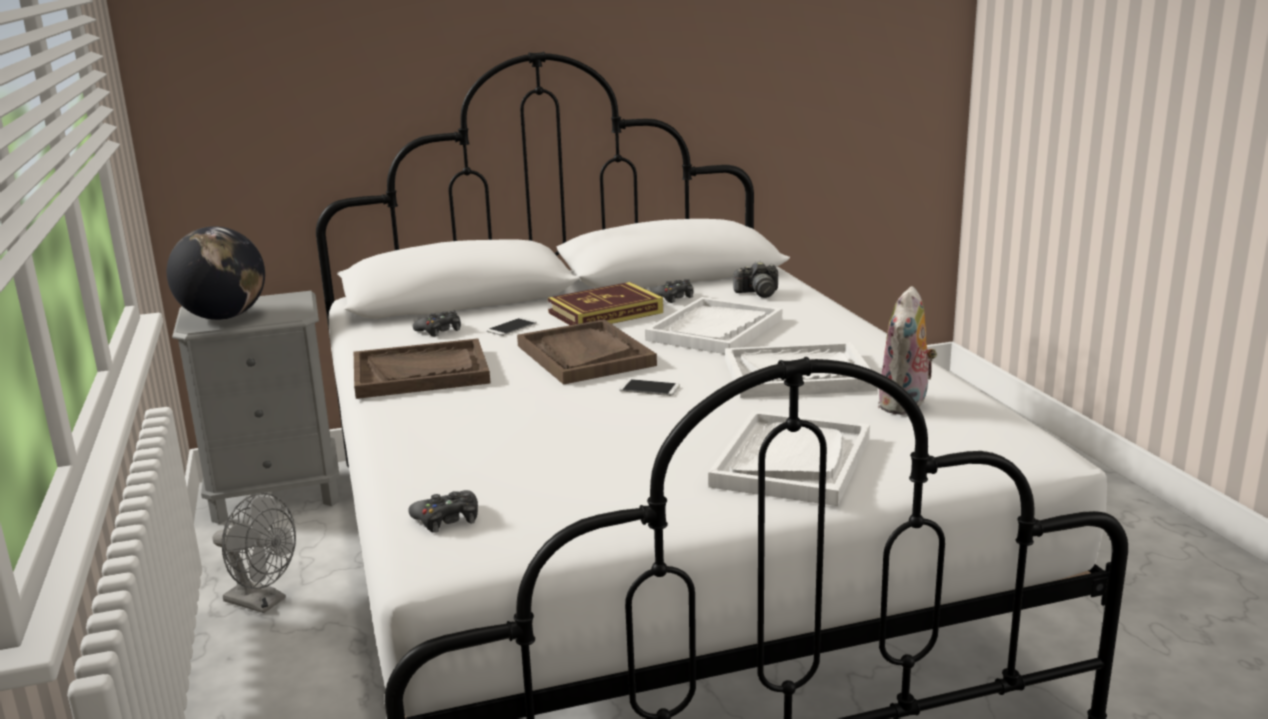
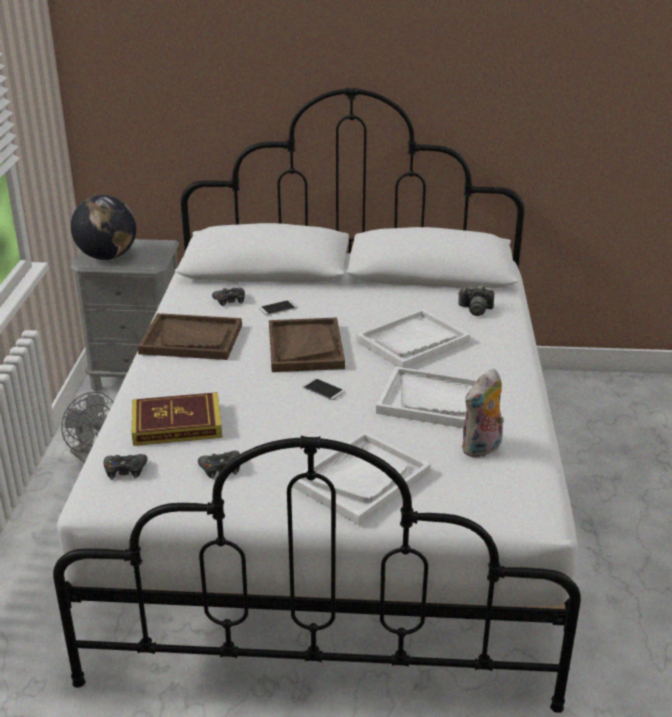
camera: 20 degrees right, 10 degrees up
(605, 313) = (351, 307): book -> book (177, 424)
(673, 297) = (410, 301): black game controller -> black game controller (221, 468)

